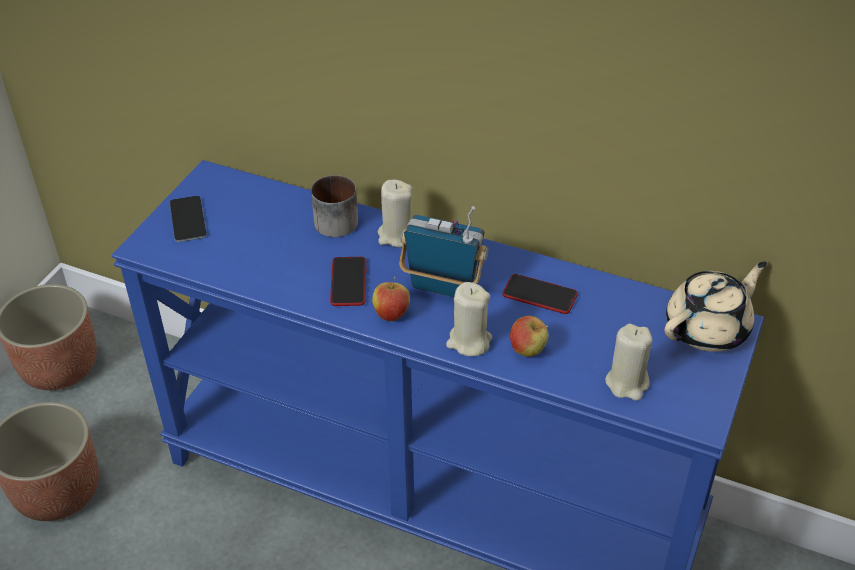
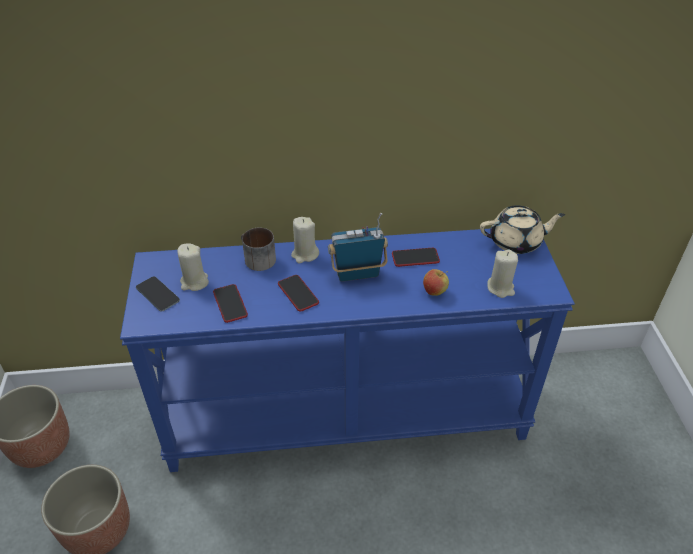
camera: 30 degrees left, 0 degrees up
(259, 263) = (230, 304): none -> phone
(391, 314) = (340, 302): apple -> none
(469, 341) = (398, 300): beige candle -> beige candle (194, 282)
(708, 329) = (516, 242): beige teapot -> beige teapot turned 60 degrees clockwise

